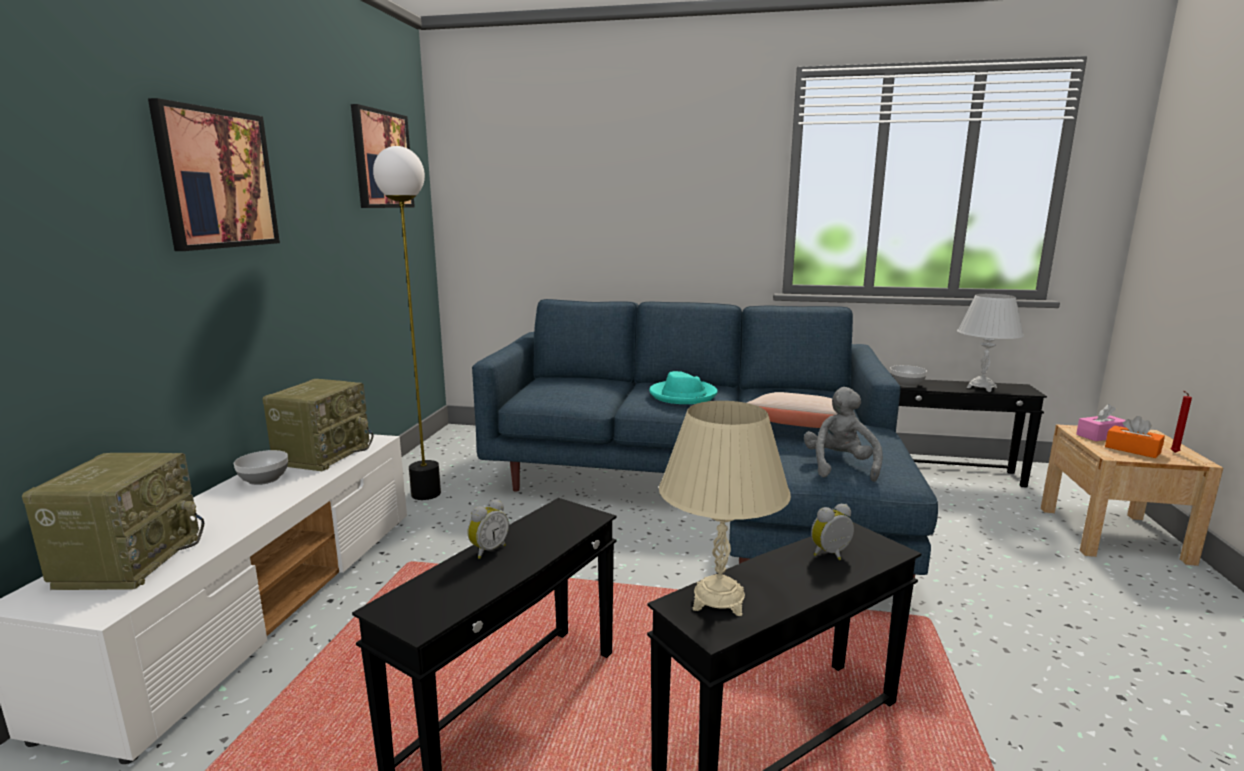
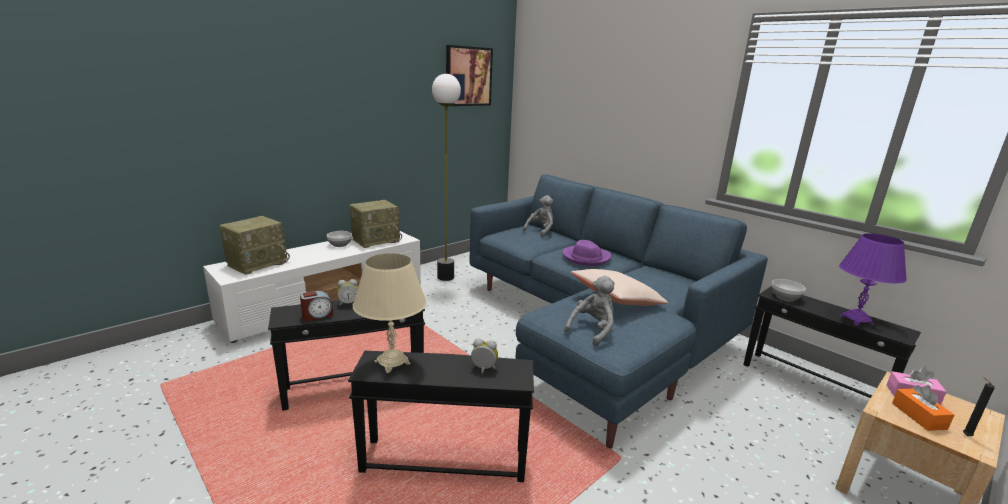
camera: 35 degrees right, 5 degrees up
(217, 179) = (344, 92): picture -> none
(471, 588) = (317, 315): none -> alarm clock
(574, 380) = (540, 231): none -> grey plush toy
(683, 395) = (586, 257): turquoise hat -> purple hat
(981, 387) = (856, 320): white table lamp -> purple table lamp
(1173, 452) = (965, 435): red candle -> black candle

